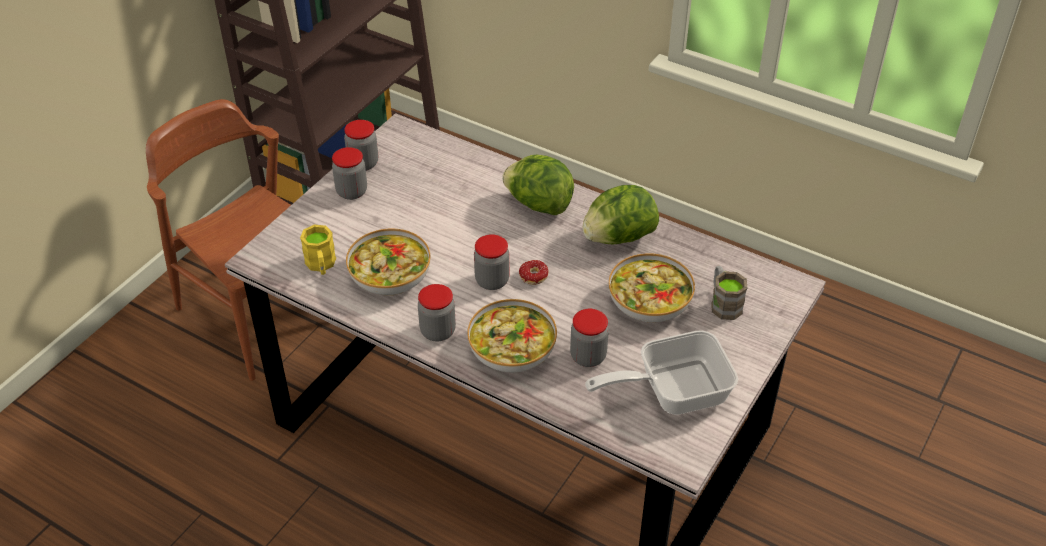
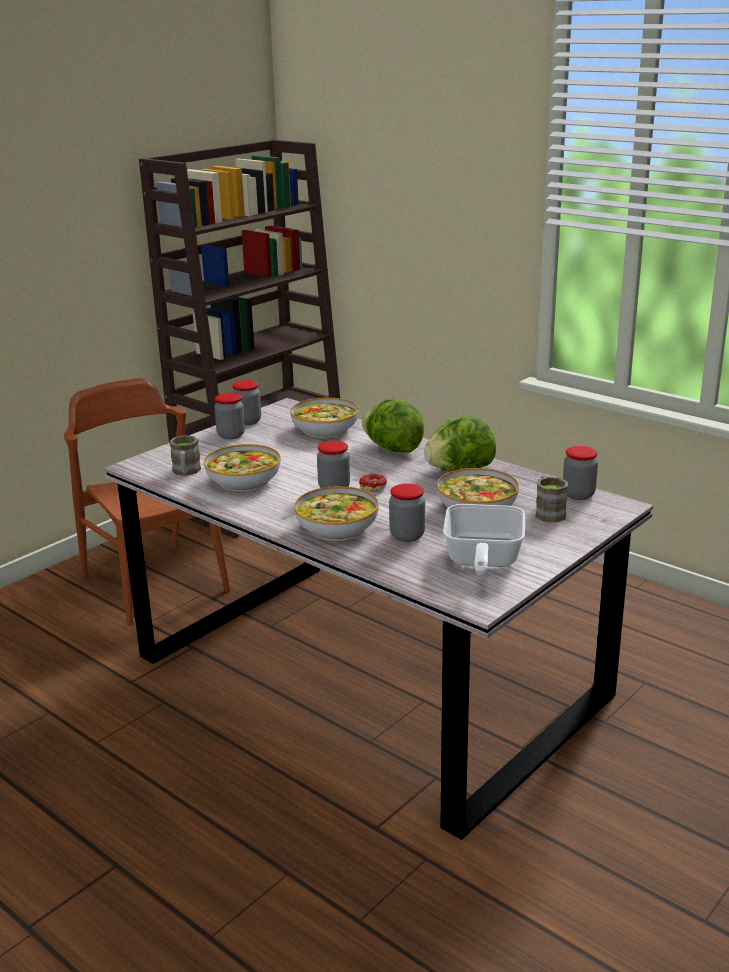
camera: 10 degrees right, 20 degrees down
(321, 265) = (186, 472): yellow mug -> brown mug
(438, 331) = (273, 513): jar -> jar (578, 494)
(455, 172) = (325, 429): none -> bowl
(672, 391) = (481, 561): frying pan -> frying pan turned 75 degrees counterclockwise

